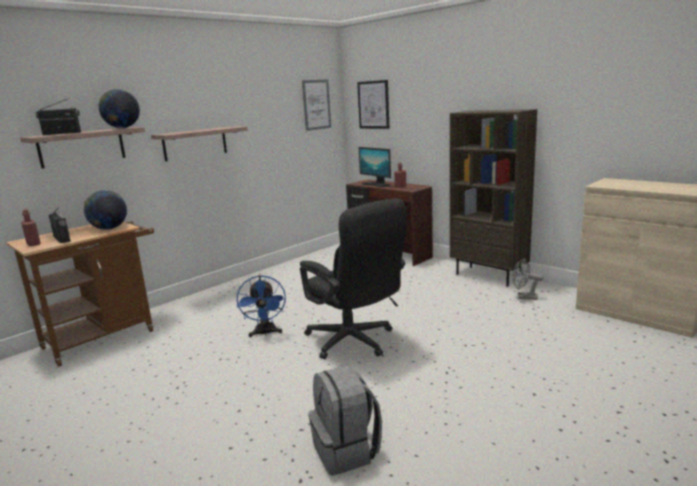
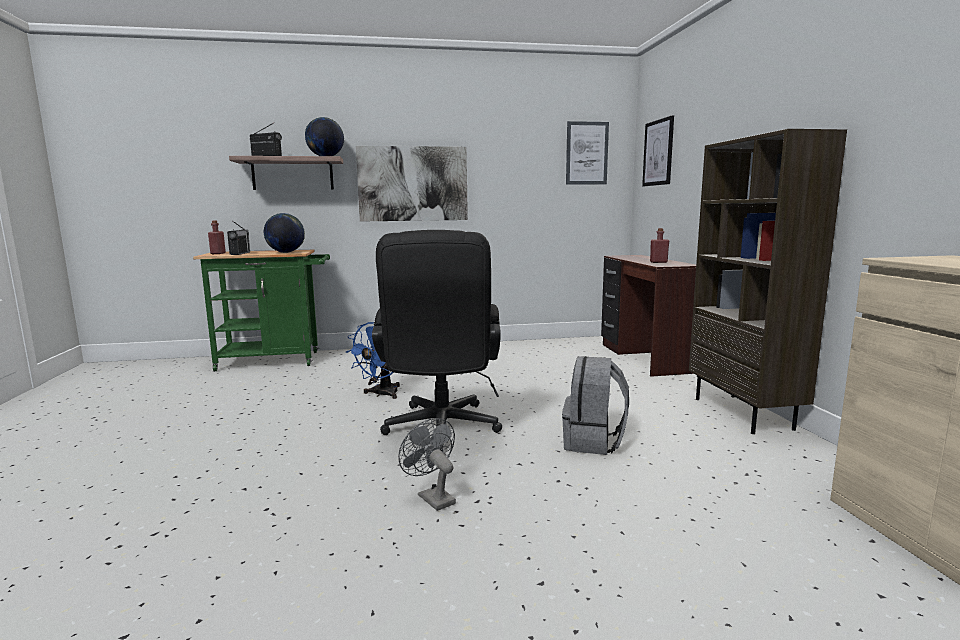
camera: 35 degrees right, 5 degrees down
(105, 337) = (276, 360): brown cart -> green cart
(195, 143) = (413, 184): shelf -> picture
(347, 451) = (235, 529): grey backpack -> grey backpack (593, 442)
(376, 184) = (635, 258): monitor -> none
(524, 297) = (756, 455): grey fan -> grey fan (432, 497)

